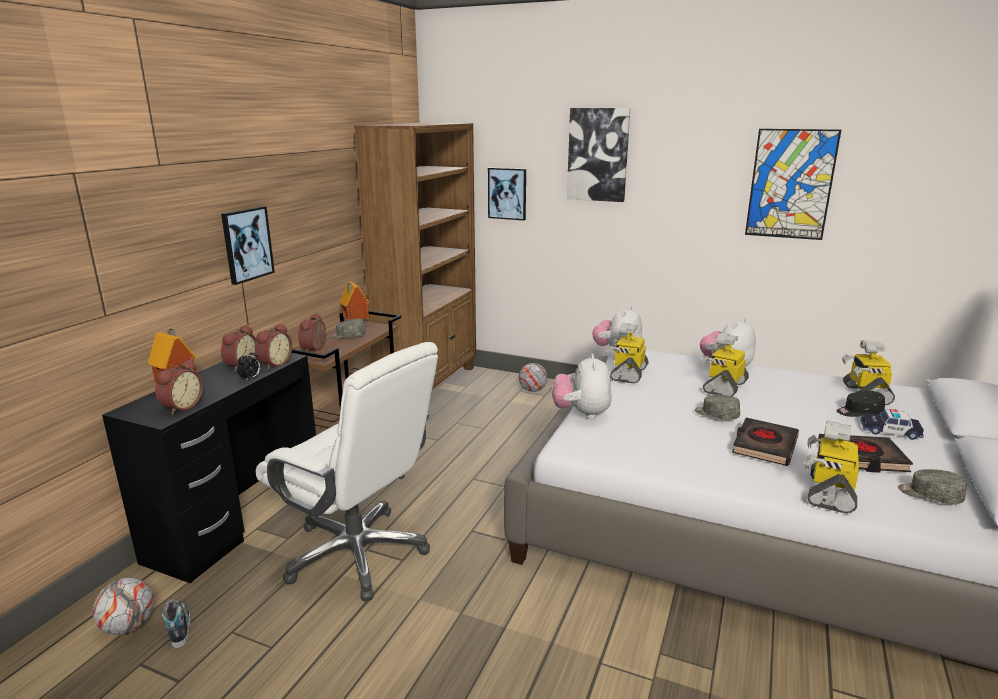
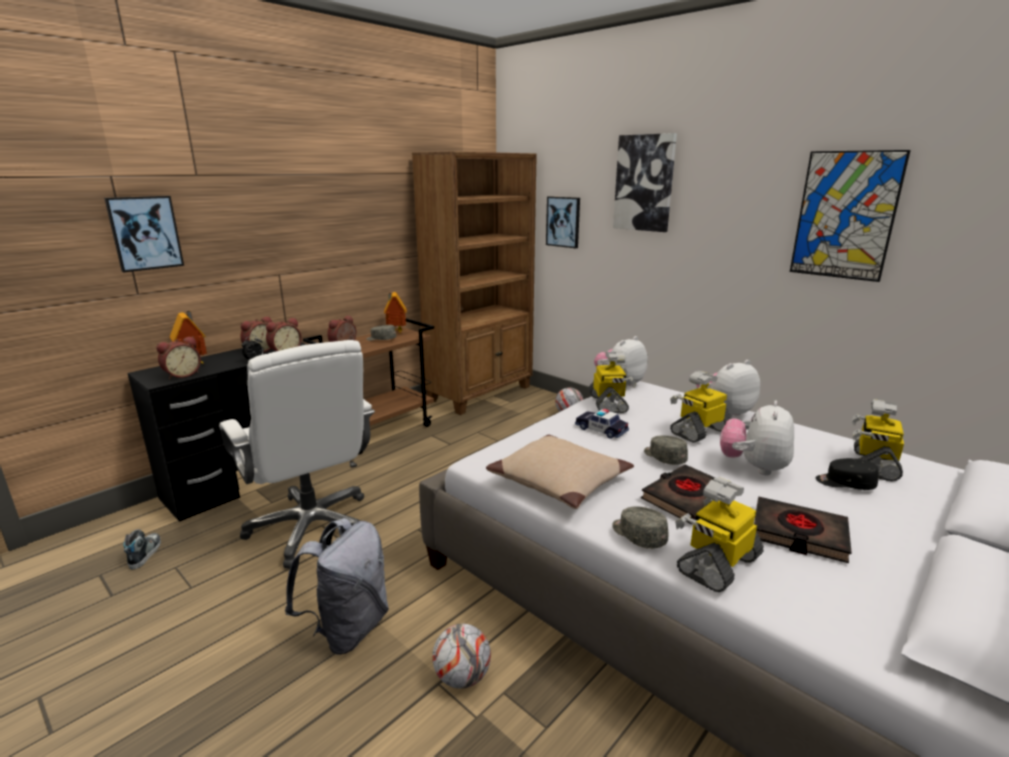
camera: 20 degrees right, 0 degrees up
(129, 627) = (116, 544): football -> football (462, 677)
(247, 244) = (285, 249): picture -> picture (145, 233)
(478, 640) = (348, 628): none -> grey backpack
(581, 413) = (524, 434): plush toy -> plush toy (753, 467)
(628, 373) = (609, 404): toy robot -> toy robot turned 135 degrees clockwise
(653, 451) = (560, 481): none -> beige pillow
(890, 431) = (867, 511): toy car -> toy car (601, 429)
(929, 495) = (850, 596): grey cap -> grey cap (638, 535)

